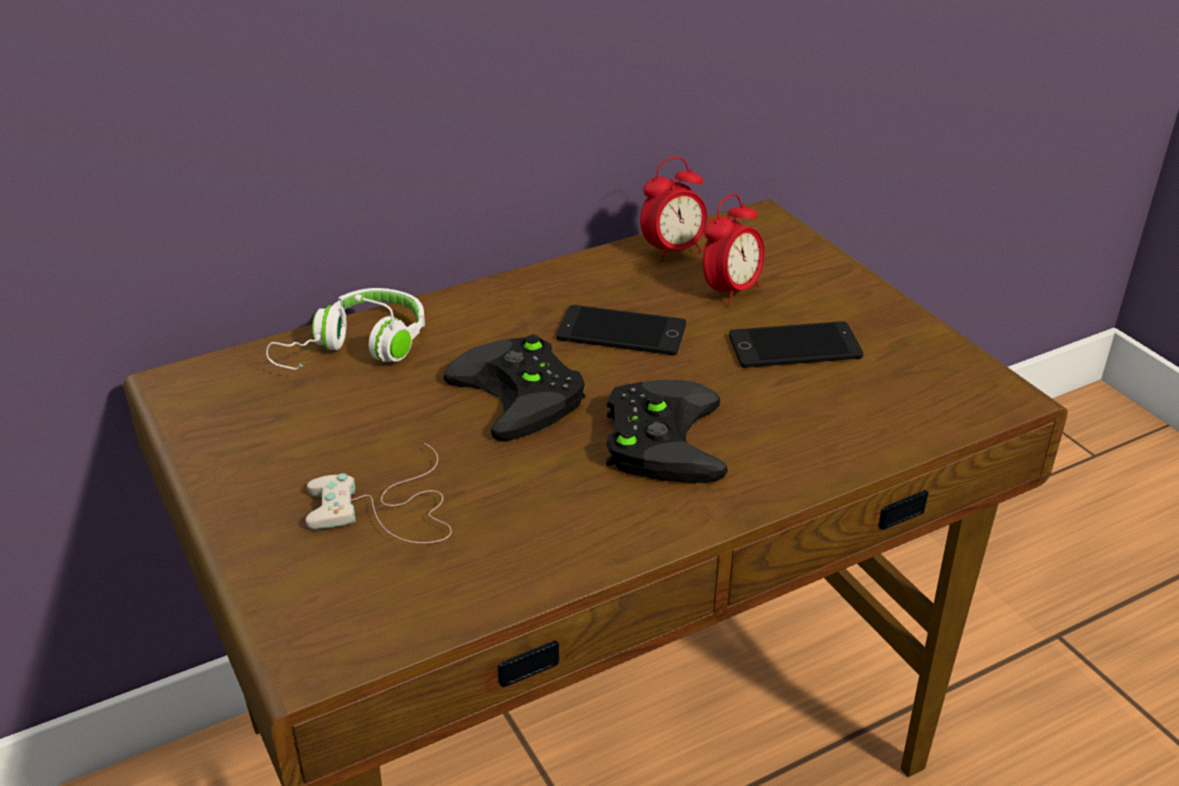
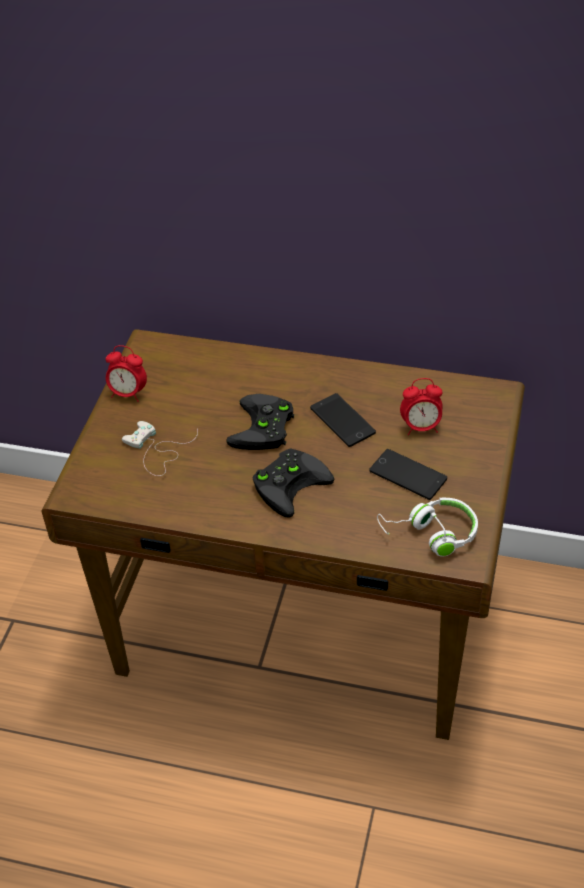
camera: 45 degrees right, 10 degrees up
(358, 348) = (227, 365): white headphones -> white headphones (431, 534)
(673, 251) = (425, 388): alarm clock -> alarm clock (128, 394)

